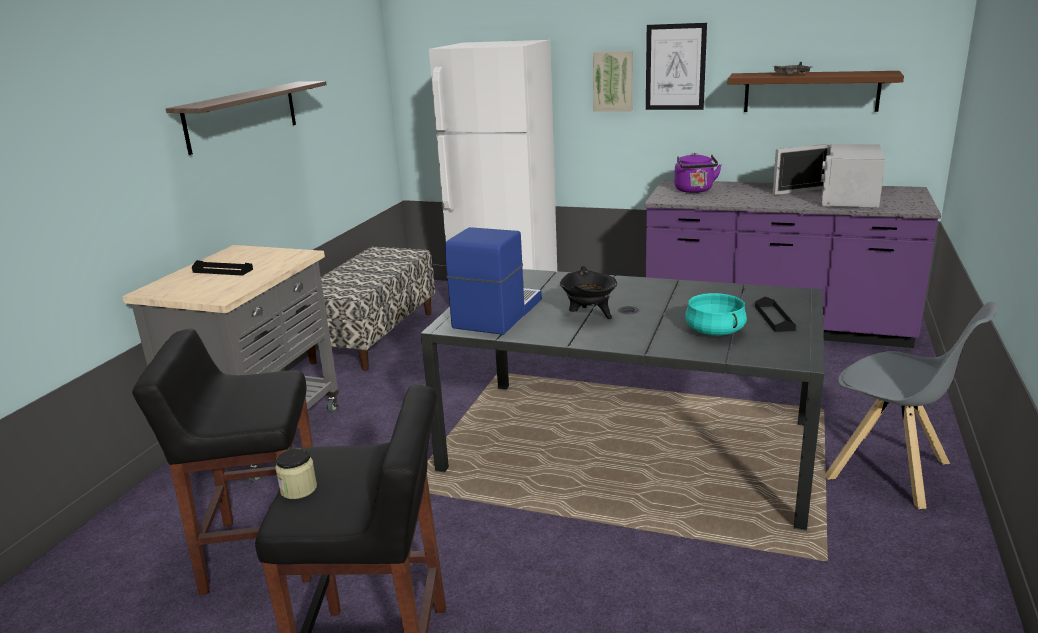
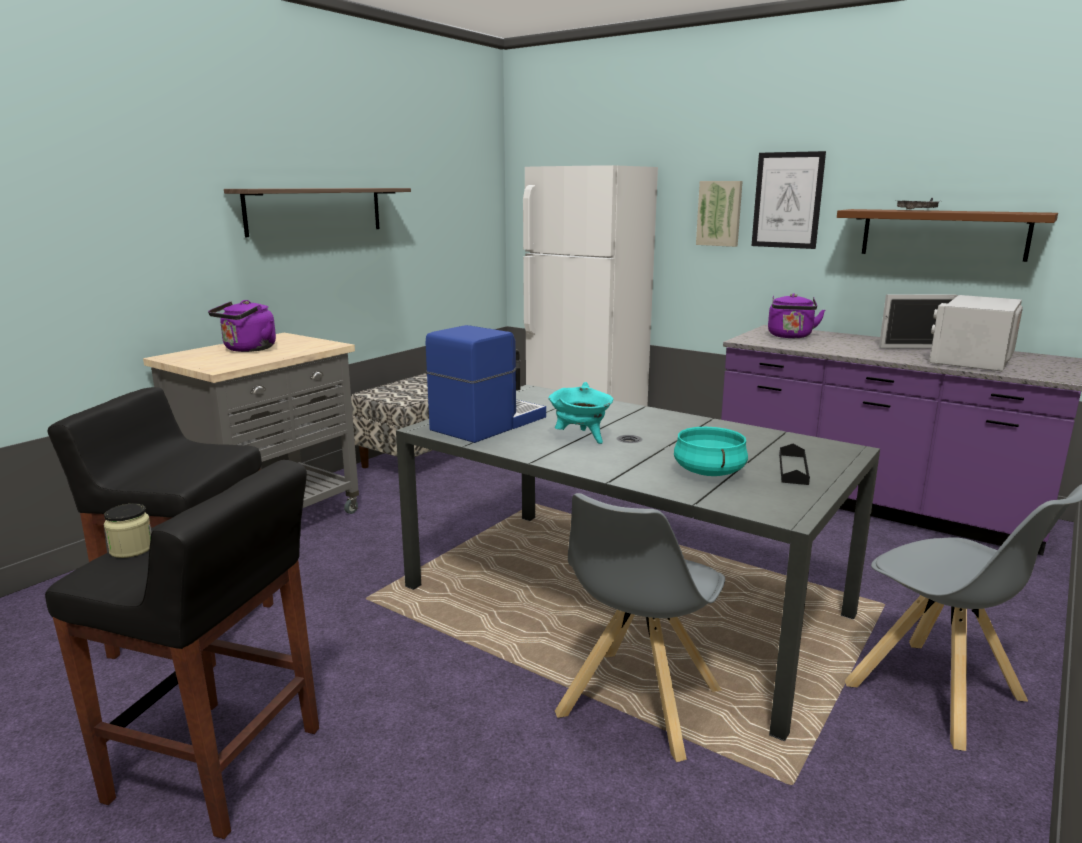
camera: 15 degrees right, 5 degrees down
(223, 271) = (248, 349): black tray -> purple kettle
(589, 316) = (581, 438): black cooking pot -> turquoise cooking pot
(686, 528) = (636, 704): none -> grey chair

